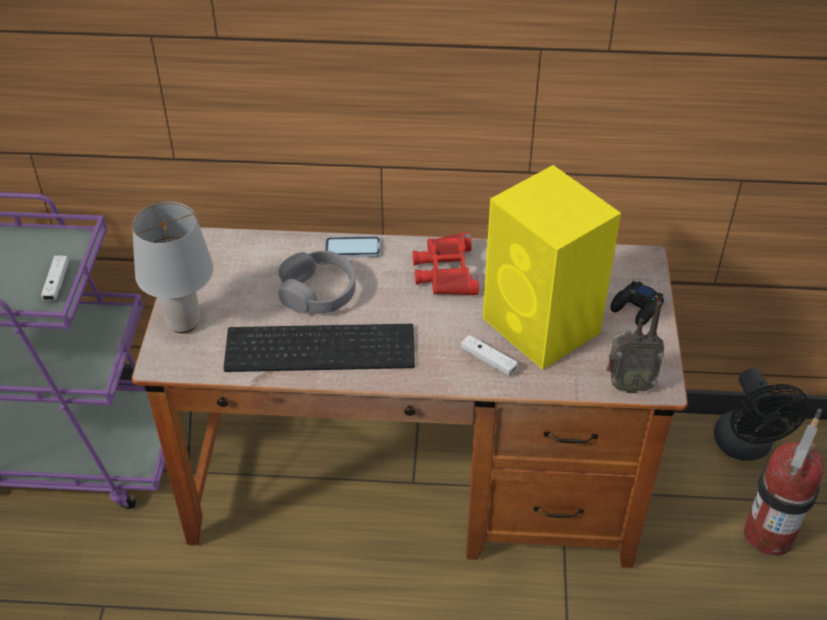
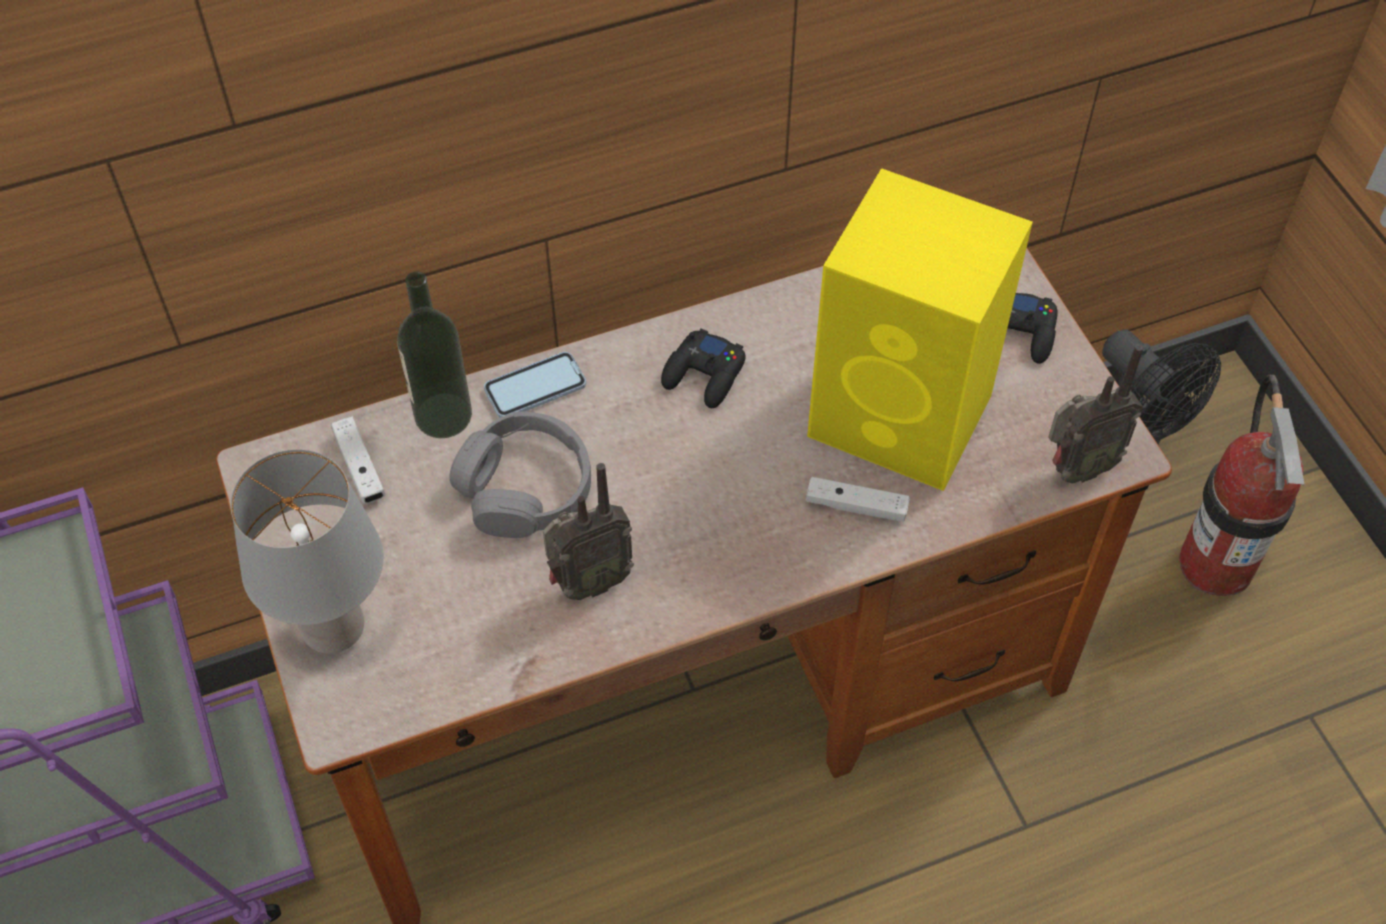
camera: 25 degrees left, 10 degrees up
(57, 283) = (68, 645): white game controller -> white game controller (360, 467)
(298, 246) = (443, 415): none -> bottle
(322, 346) = (588, 582): keyboard -> radio
(445, 271) = (704, 375): red binoculars -> black game controller

